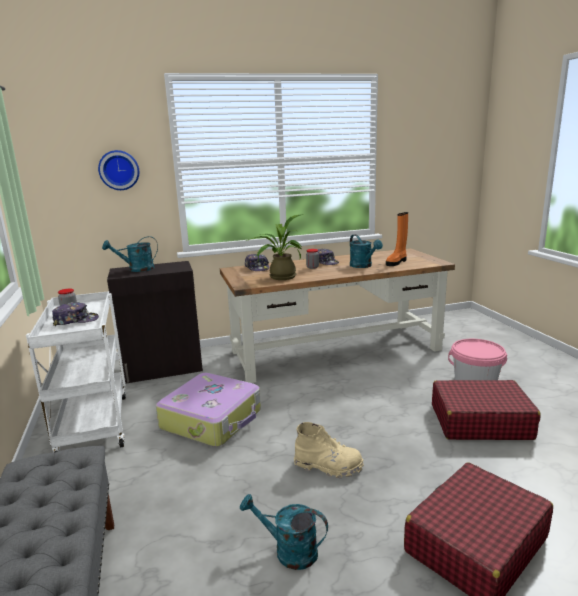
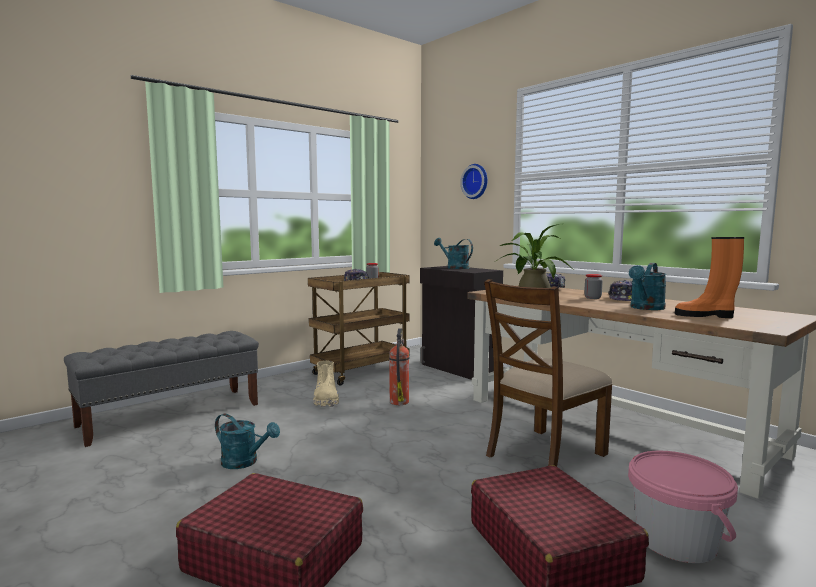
camera: 65 degrees right, 10 degrees down
(93, 423) = (360, 371): white cart -> brown cart
(213, 419) = (399, 401): suitcase -> fire extinguisher
(288, 551) = (245, 462): turquoise watering can -> turquoise watering can turned 120 degrees clockwise
(328, 466) = (363, 459): beige boot -> beige boot (326, 400)
(364, 386) = (544, 454): none -> brown chair

